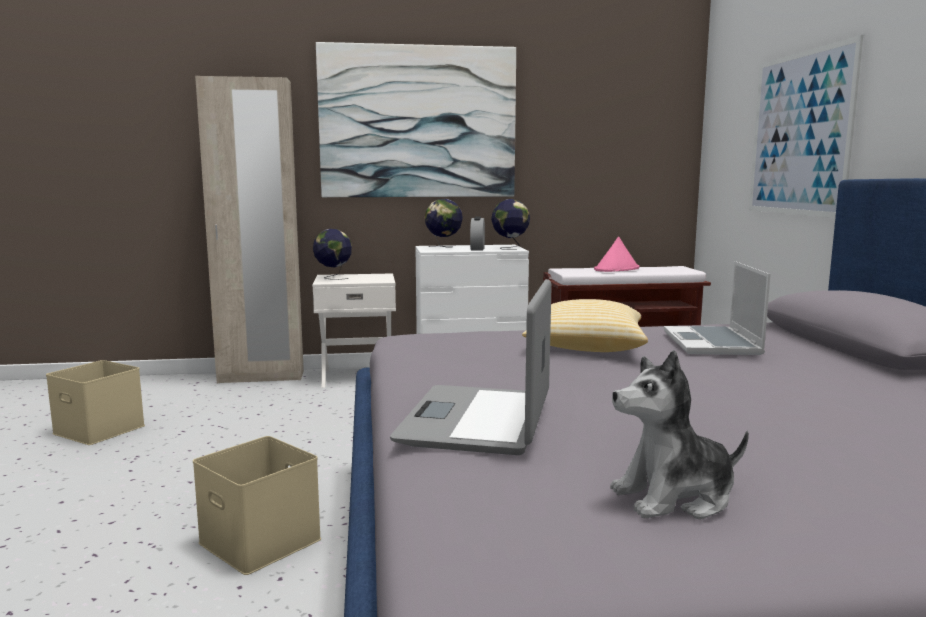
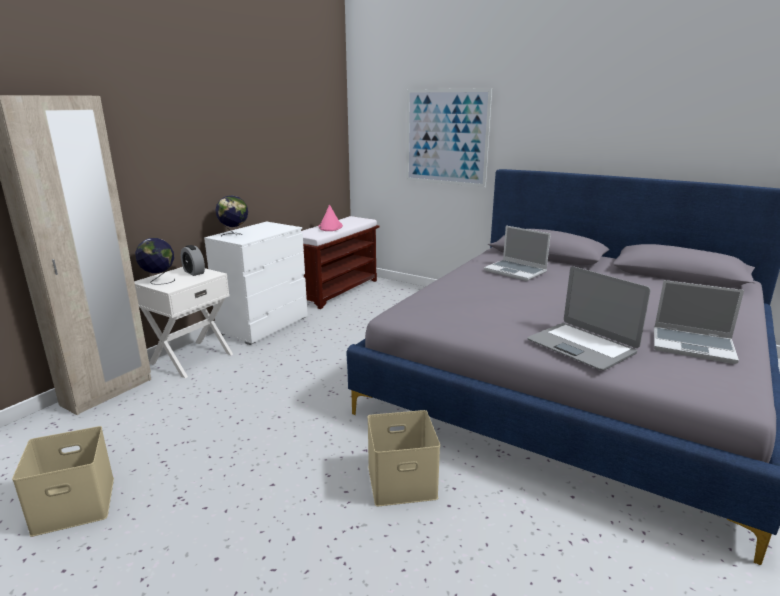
camera: 50 degrees left, 10 degrees up
(418, 122) = (190, 130): picture -> none
(477, 249) = (265, 232): alarm clock -> alarm clock (194, 272)
(510, 248) = (281, 226): globe -> none
(584, 348) = (488, 291): pillow -> none
(675, 497) = (693, 346): plush toy -> laptop

